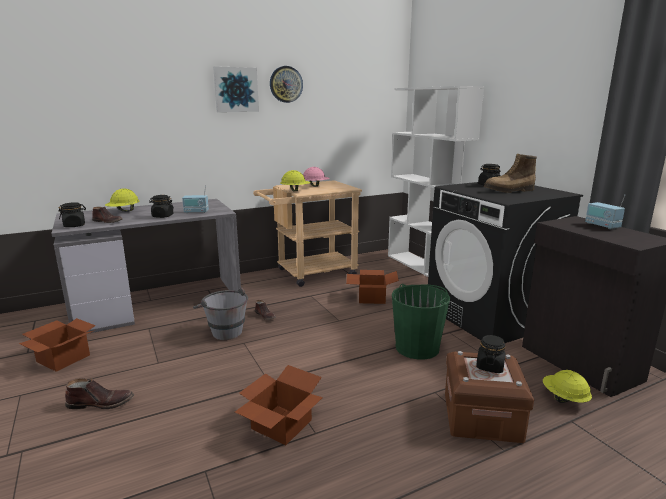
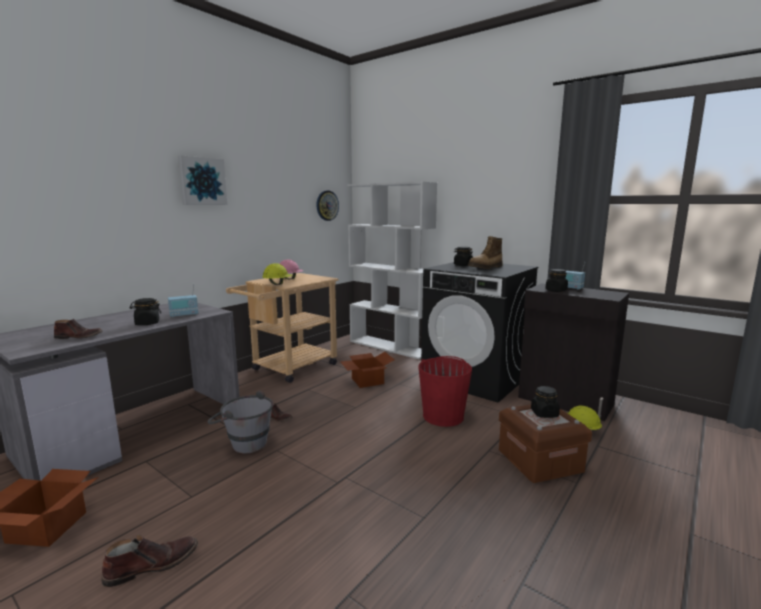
camera: 25 degrees left, 5 degrees down
(74, 225) = (34, 347): black jar -> black jar (556, 290)
(123, 211) = (85, 324): yellow hard hat -> none
(280, 425) = (384, 521): cardboard box -> none
(286, 84) = (250, 177): wall clock -> wall clock (327, 205)
(417, 347) = (443, 416): green bucket -> red bucket

